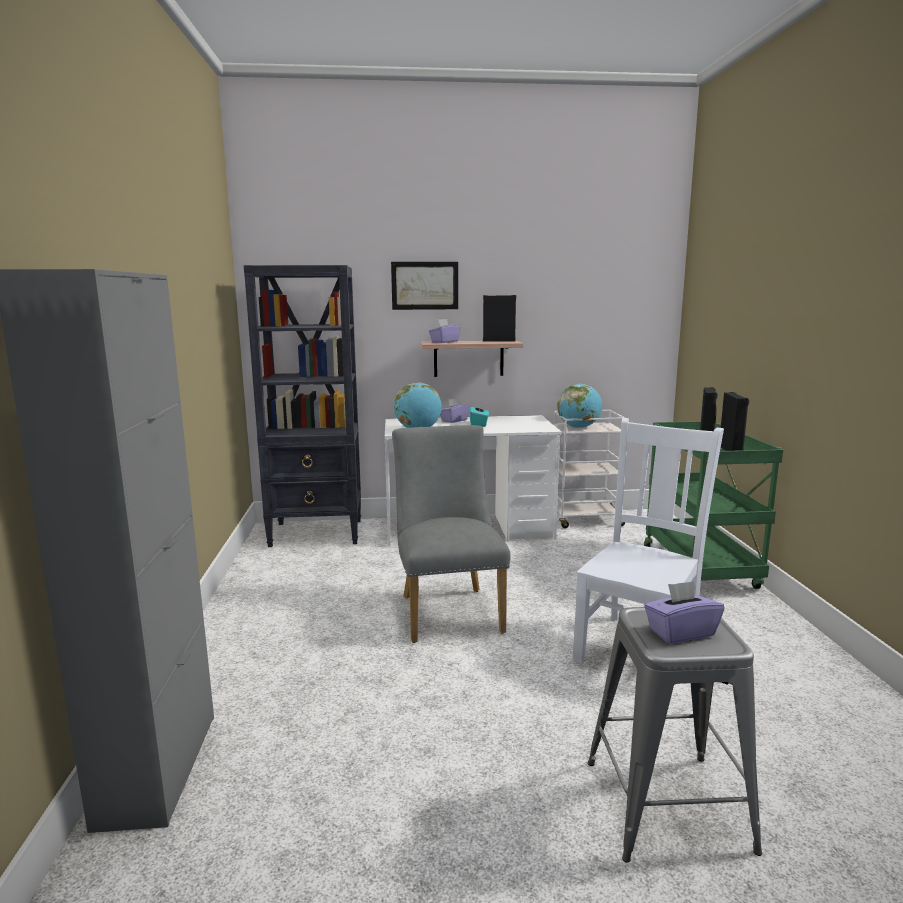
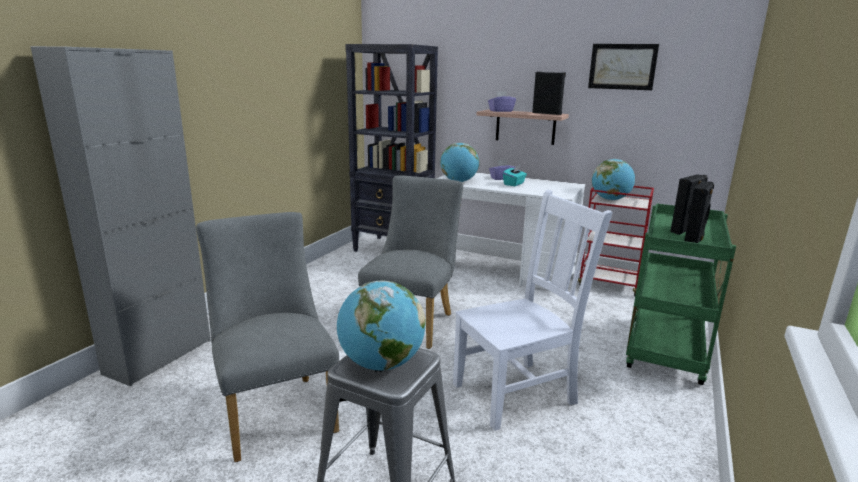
camera: 30 degrees right, 5 degrees up
(424, 765) = (276, 409): none -> grey chair
(425, 285) = (494, 62): picture -> picture (622, 66)
(584, 519) = (609, 285): white cart -> red cart
(680, 632) = (381, 364): purple tissue box -> globe

